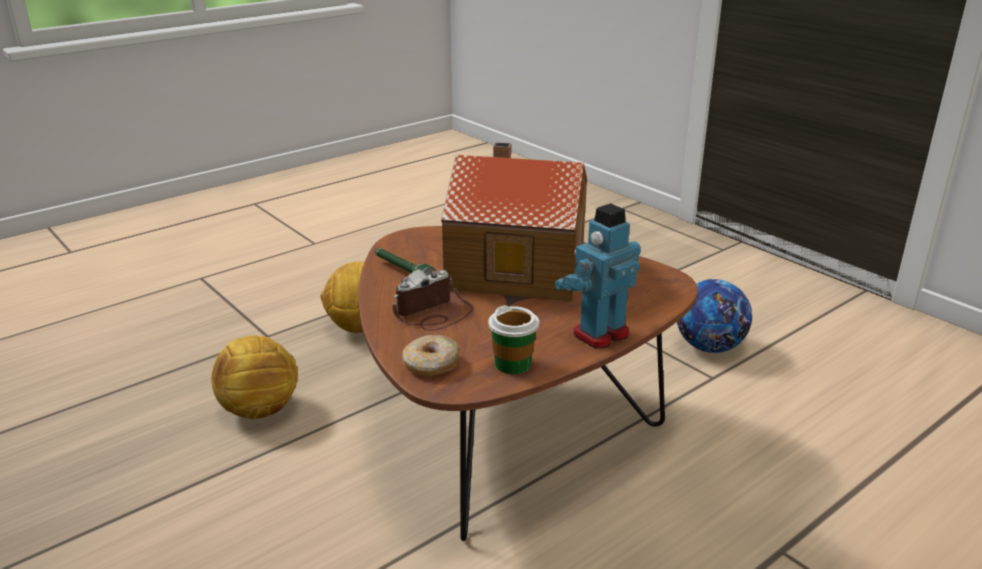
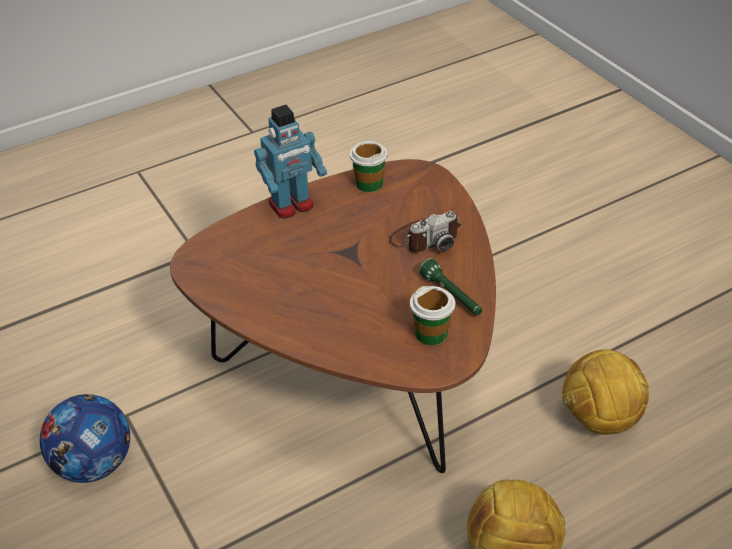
camera: 170 degrees left, 15 degrees up
(421, 250) = (431, 333): none -> cup
(431, 364) = (430, 187): donut -> none
(515, 265) = (334, 297): toy house -> none

